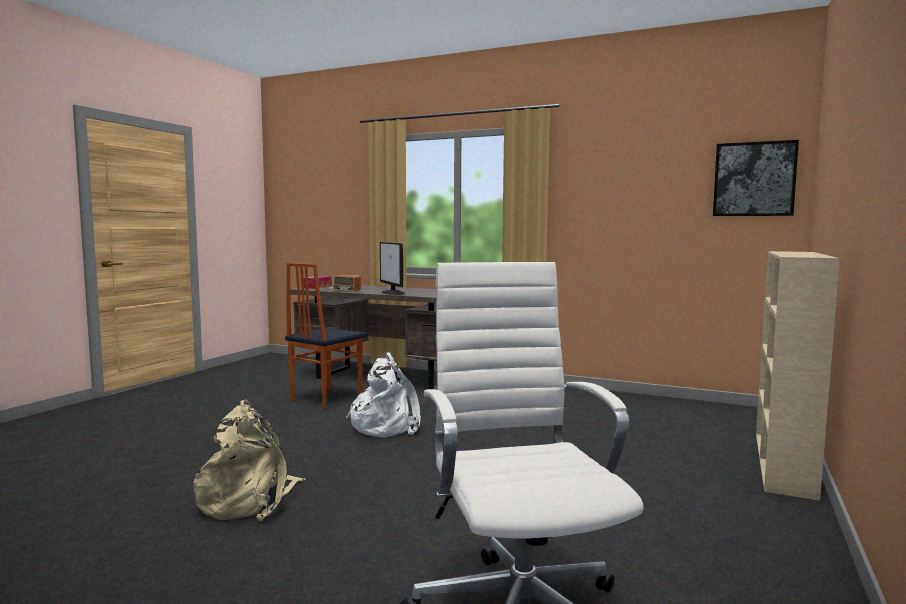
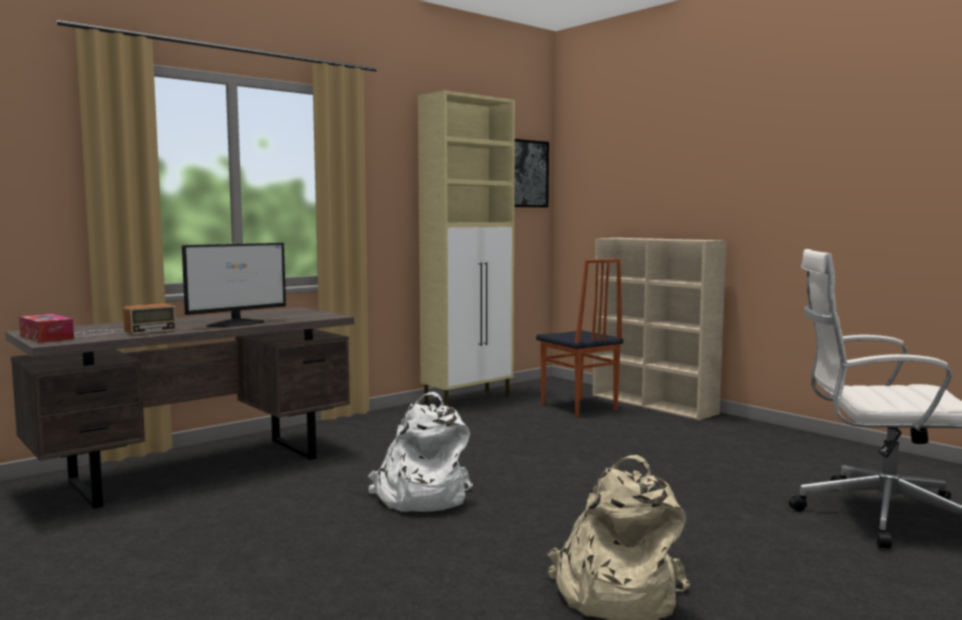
camera: 65 degrees left, 0 degrees up
(325, 398) = (233, 514): chair -> chair (578, 408)
(393, 292) = (237, 323): monitor -> monitor turned 45 degrees counterclockwise
(639, 400) = (468, 399): none -> beige cabinet

